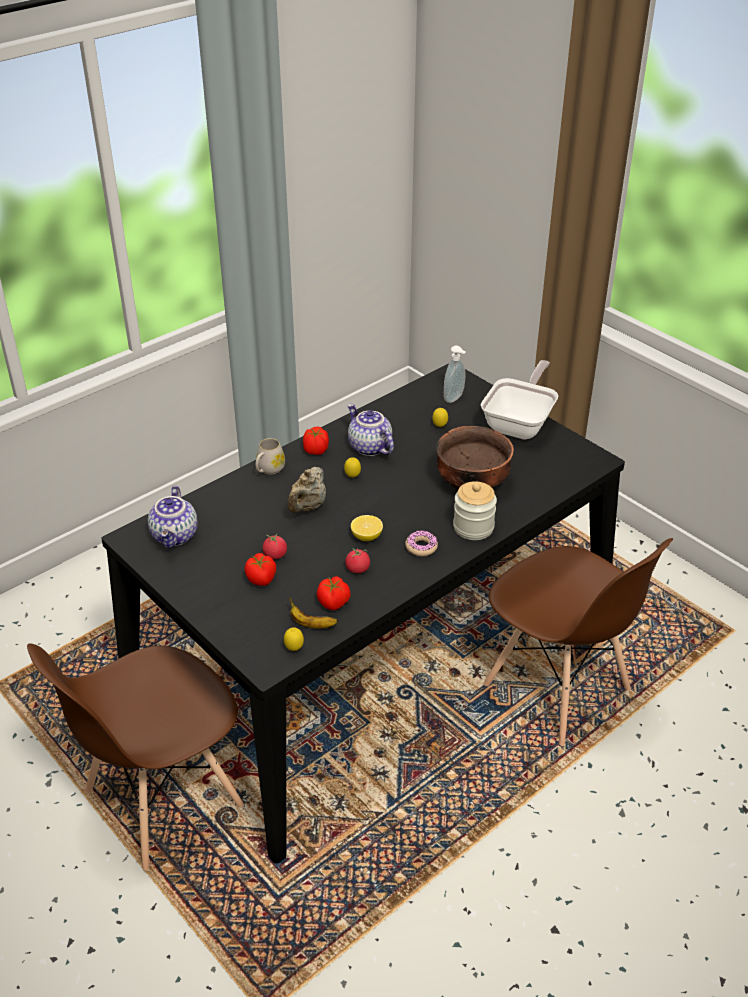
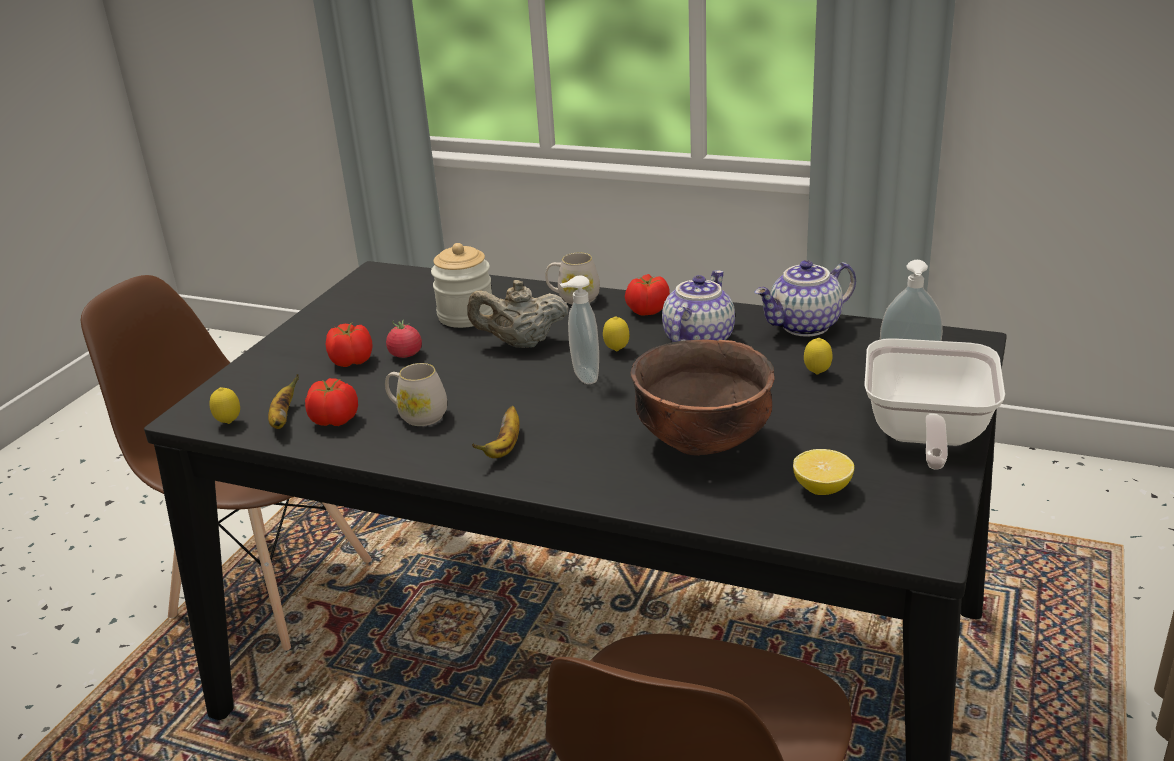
camera: 65 degrees right, 10 degrees down
(176, 536) = (397, 292): teapot -> teapot (805, 326)
(357, 569) = (417, 415): tomato -> white mug
(366, 537) = (493, 400): lemon -> lemon (822, 489)
(370, 498) = (583, 376): none -> soap dispenser
(421, 547) = (504, 447): donut -> banana
(473, 527) = (591, 476): jar -> jar (466, 316)
(520, 423) = (925, 437): frying pan -> frying pan turned 105 degrees clockwise

